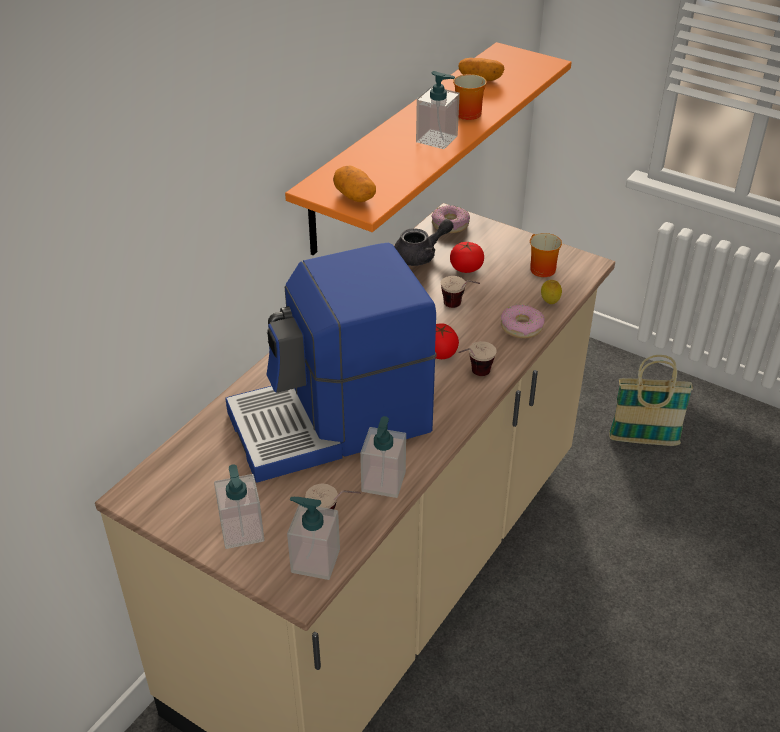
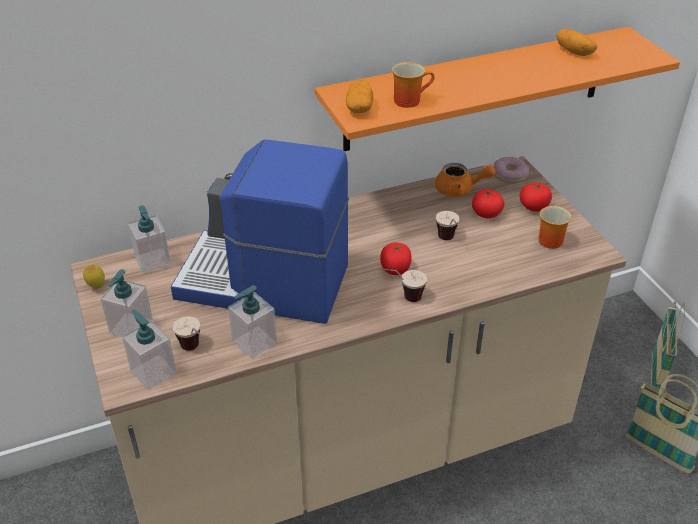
camera: 35 degrees right, 0 degrees up
(421, 256) = (460, 190): grey teapot -> orange teapot
(437, 139) = (477, 87): soap dispenser -> soap dispenser (153, 261)
(468, 112) = (530, 74): mug -> mug (409, 99)
(499, 245) = (533, 207): none -> tomato
(521, 327) = (482, 278): donut -> none
(549, 303) = (527, 270): lemon -> lemon (96, 286)
(593, 379) = (654, 379): none -> basket

